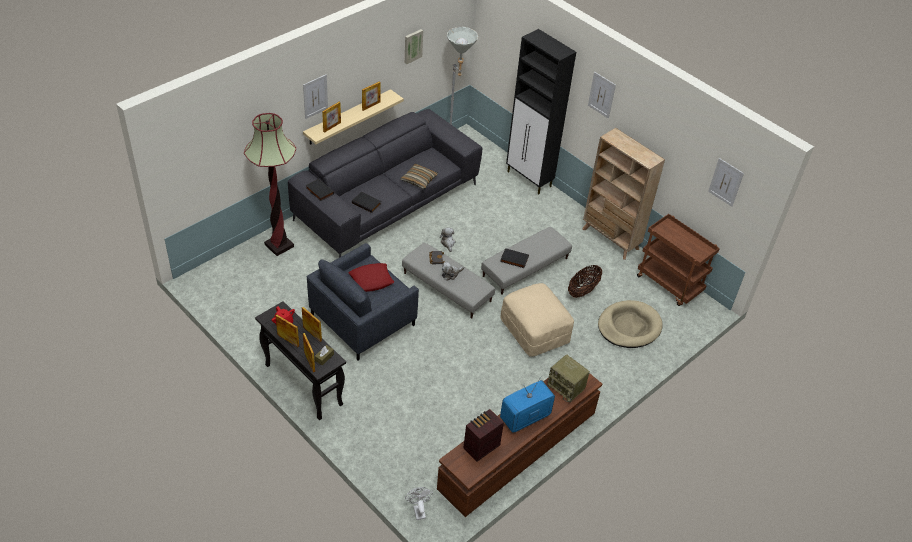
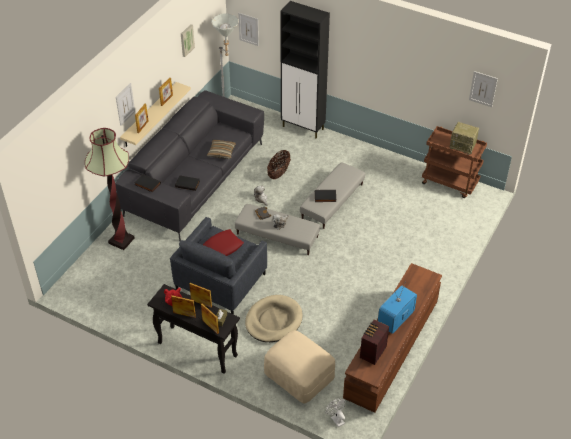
camera: 15 degrees left, 0 degrees up
(534, 331) = (362, 250): beige ottoman -> beige ottoman (298, 376)
(566, 387) = (416, 286): radio -> radio (463, 146)
(582, 290) = (385, 207): basket -> basket (278, 173)
(601, 95) = (359, 43): picture -> picture (248, 29)
(610, 239) = (389, 159): beige bookcase -> none
(629, 326) = (433, 225): beige dog bed -> beige dog bed (273, 320)

